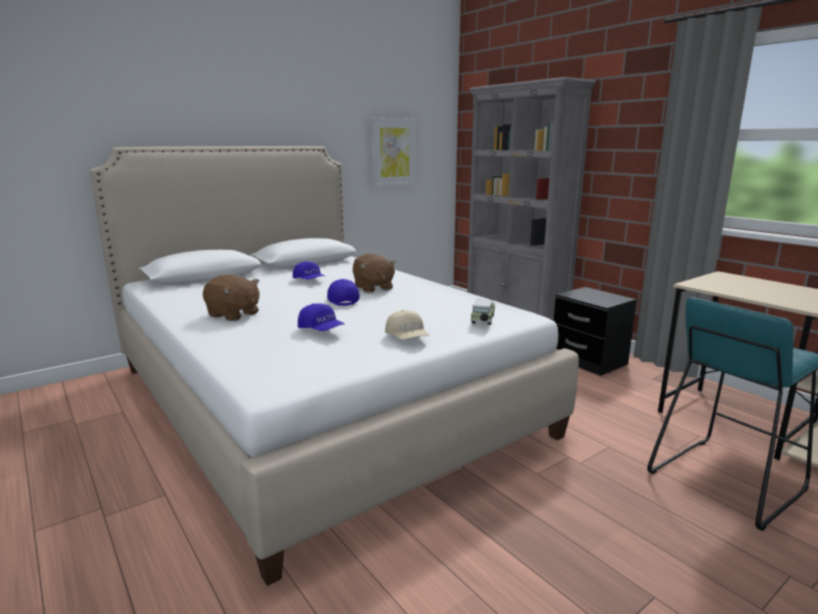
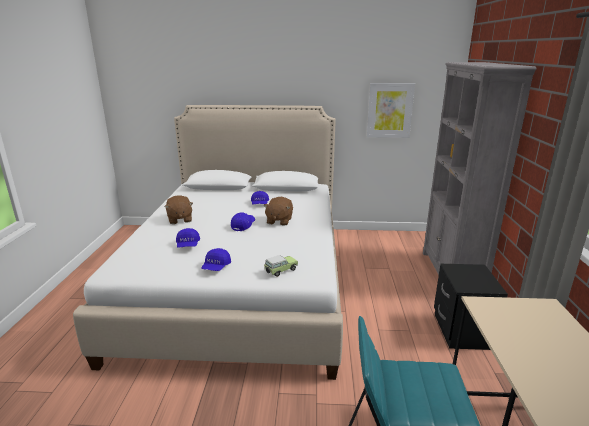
camera: 40 degrees right, 5 degrees up
(407, 338) = (216, 267): beige cap -> blue cap

